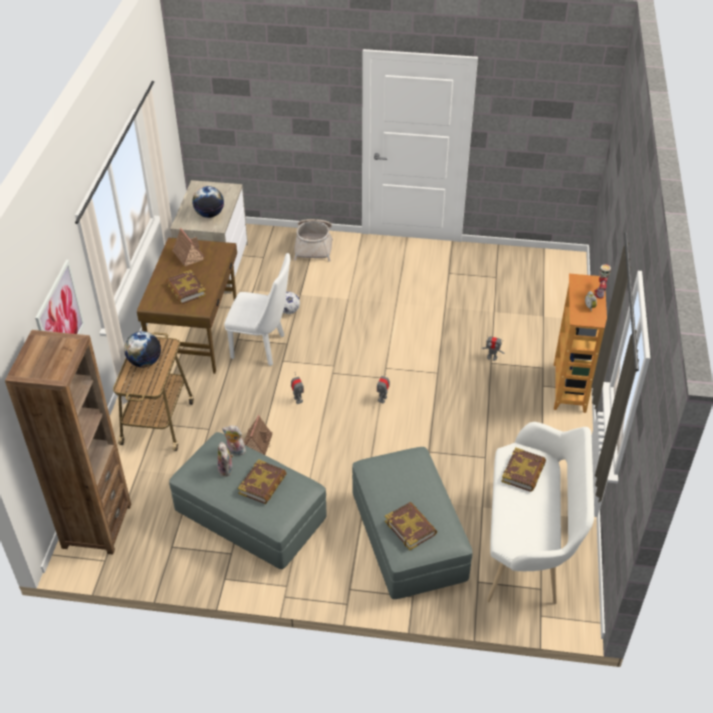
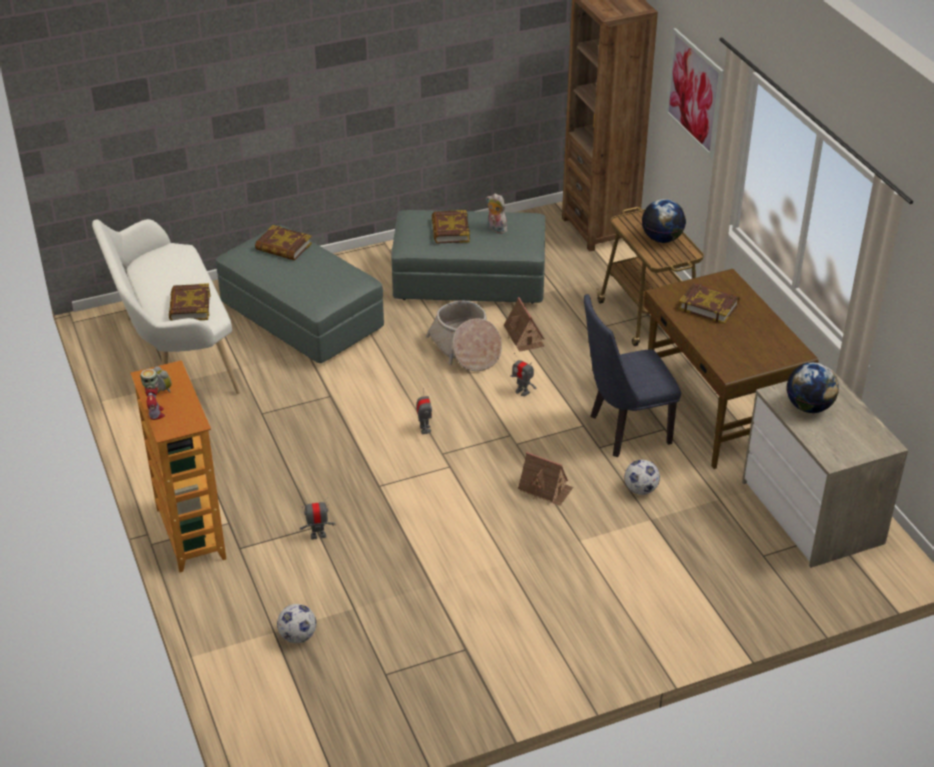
camera: 150 degrees right, 5 degrees down
(188, 255) = (761, 345): toy house -> toy house (545, 489)
(235, 451) = (504, 245): plush toy -> none
(263, 347) = (623, 431): white chair -> blue chair
(314, 245) = (712, 609): basket -> basket (465, 349)
(531, 309) = (297, 636): none -> football

